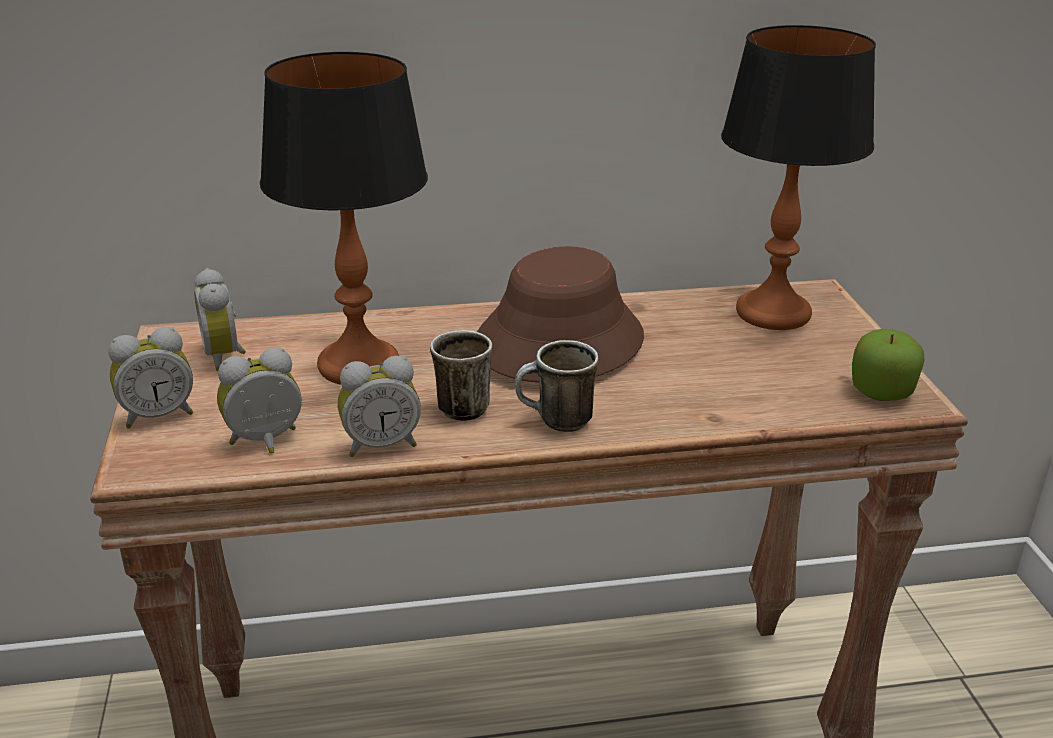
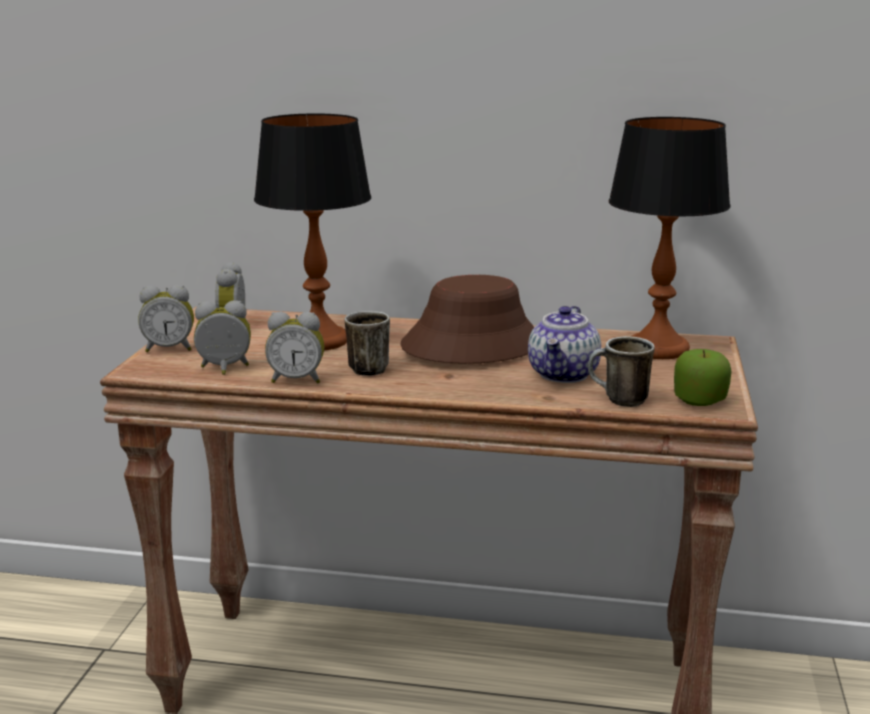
camera: 20 degrees right, 10 degrees down
(555, 423) = (427, 385): mug -> mug (618, 401)
(703, 375) = (564, 375): none -> teapot

